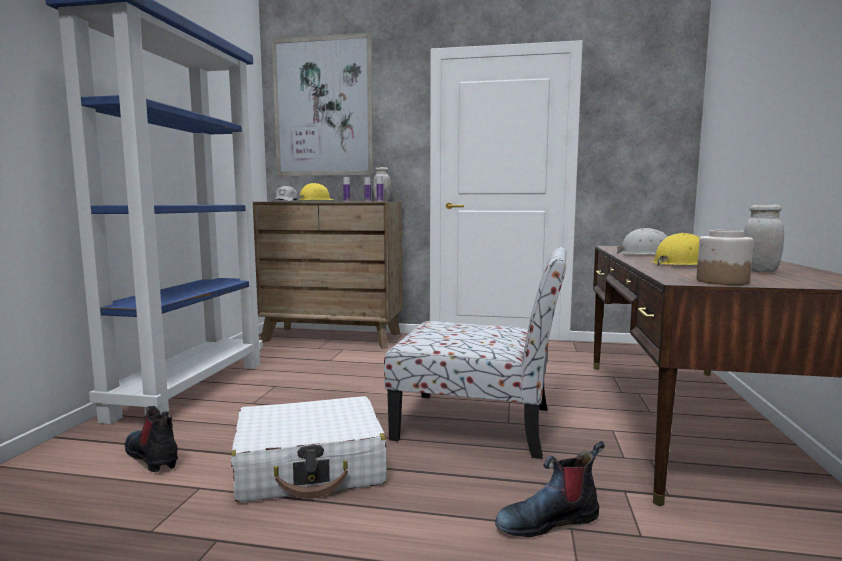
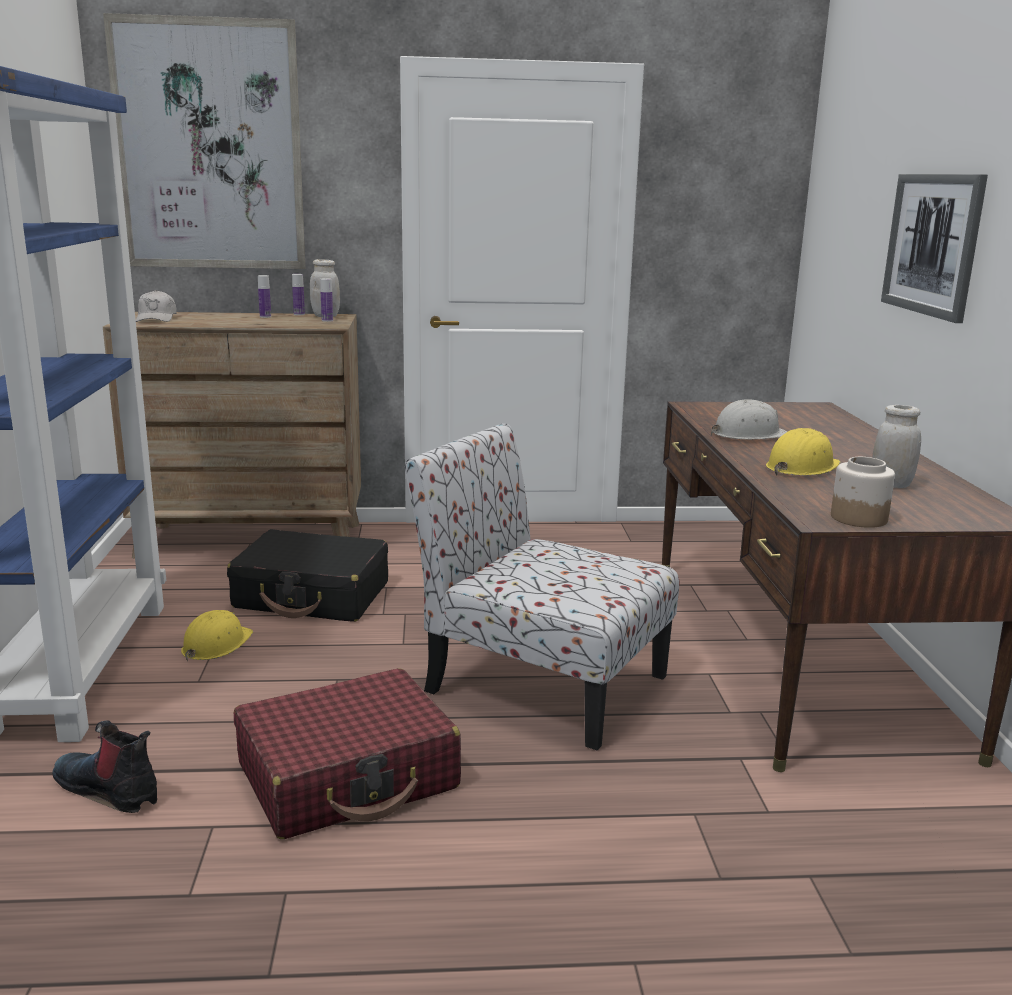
camera: 15 degrees left, 10 degrees up
(311, 468) = (348, 776): white suitcase -> red suitcase
(316, 201) = (215, 320): yellow hard hat -> yellow hard hat (216, 645)
(351, 365) = (312, 596): none -> black suitcase
(479, 424) = (541, 682): chair -> chair turned 150 degrees counterclockwise
(548, 520) = (667, 808): boot -> none
(791, 103) = (932, 244): none -> picture

